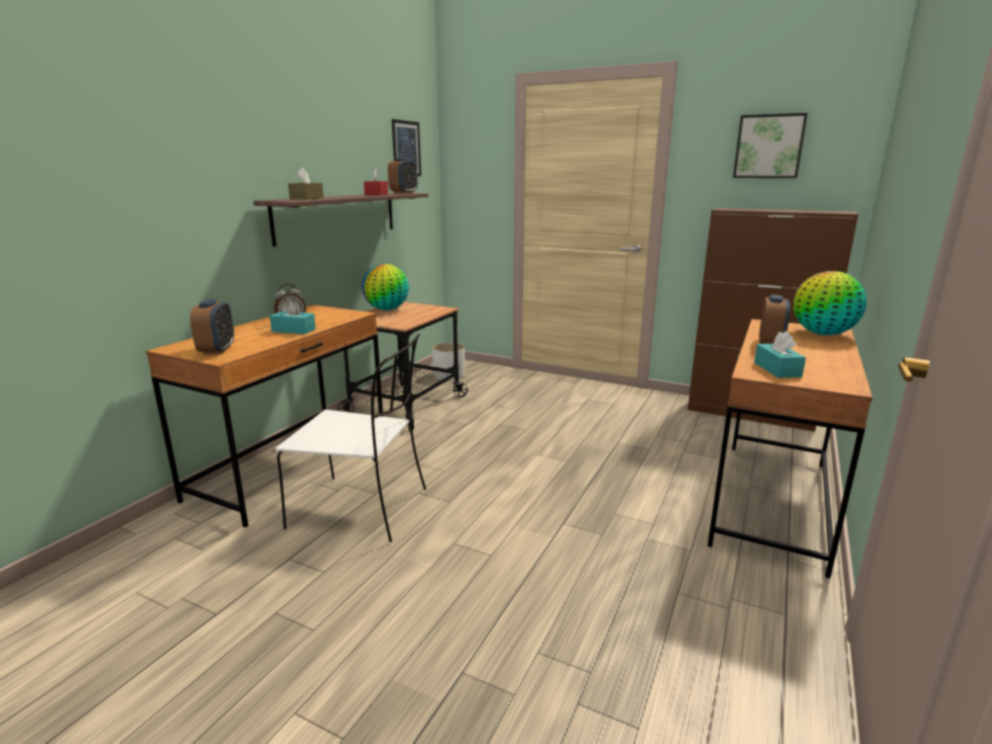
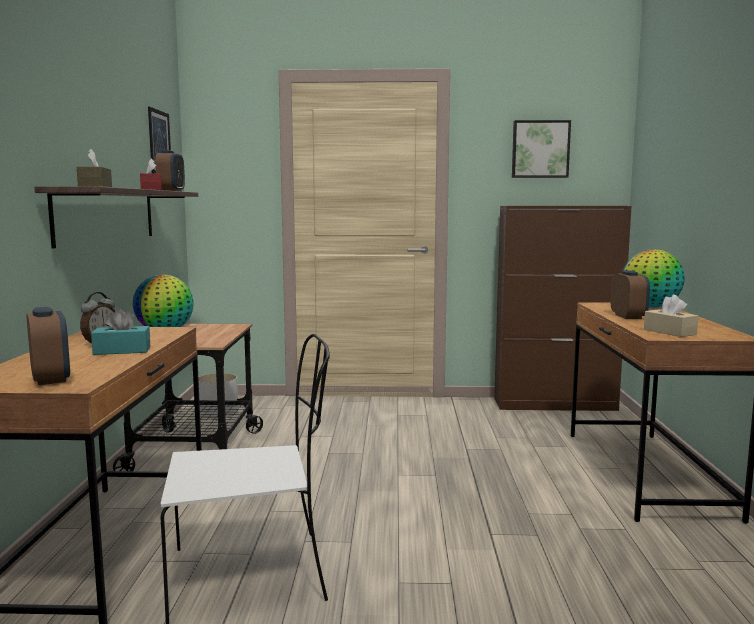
camera: 25 degrees left, 10 degrees down
(777, 369) = (669, 332): turquoise tissue box -> beige tissue box

